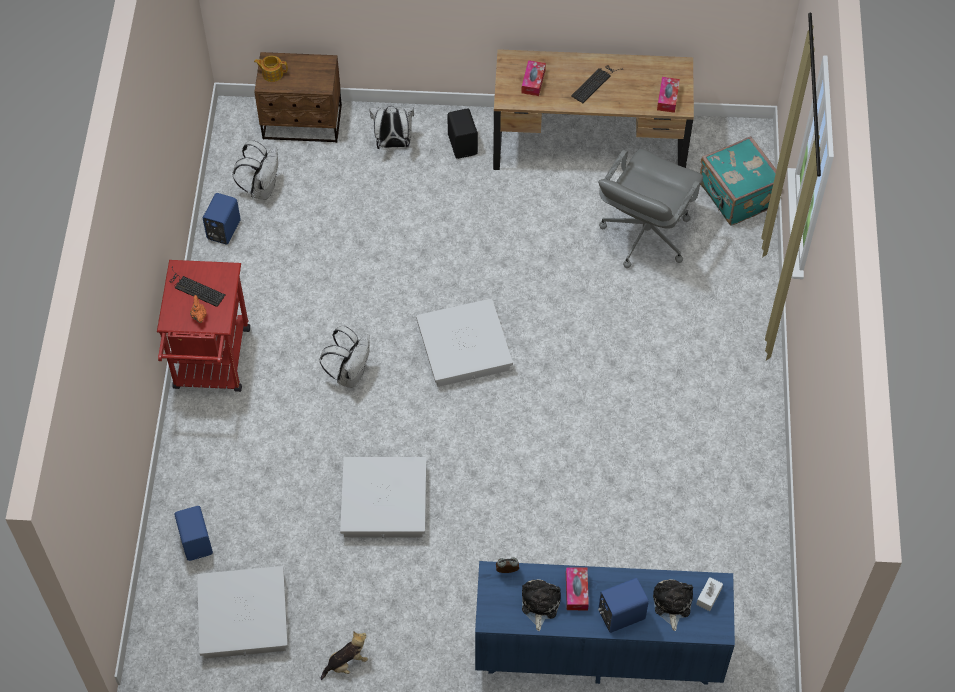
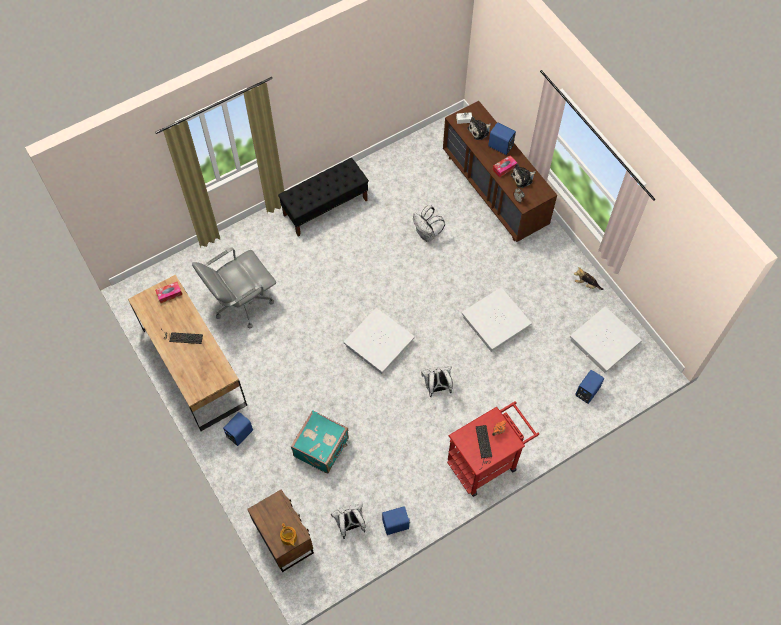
camera: 125 degrees left, 5 degrees up
(393, 144) = (265, 473): white backpack -> white backpack (426, 234)
(463, 144) = (239, 433): black speaker -> blue speaker
(533, 81) = (203, 370): tissue box -> none
(597, 649) = (494, 192): blue dresser -> brown dresser
(644, 235) = (241, 302): grey office chair -> grey office chair turned 150 degrees clockwise
(730, 409) = (325, 207): none -> black bench
(736, 196) = (183, 273): turquoise suitcase -> turquoise suitcase (322, 448)

